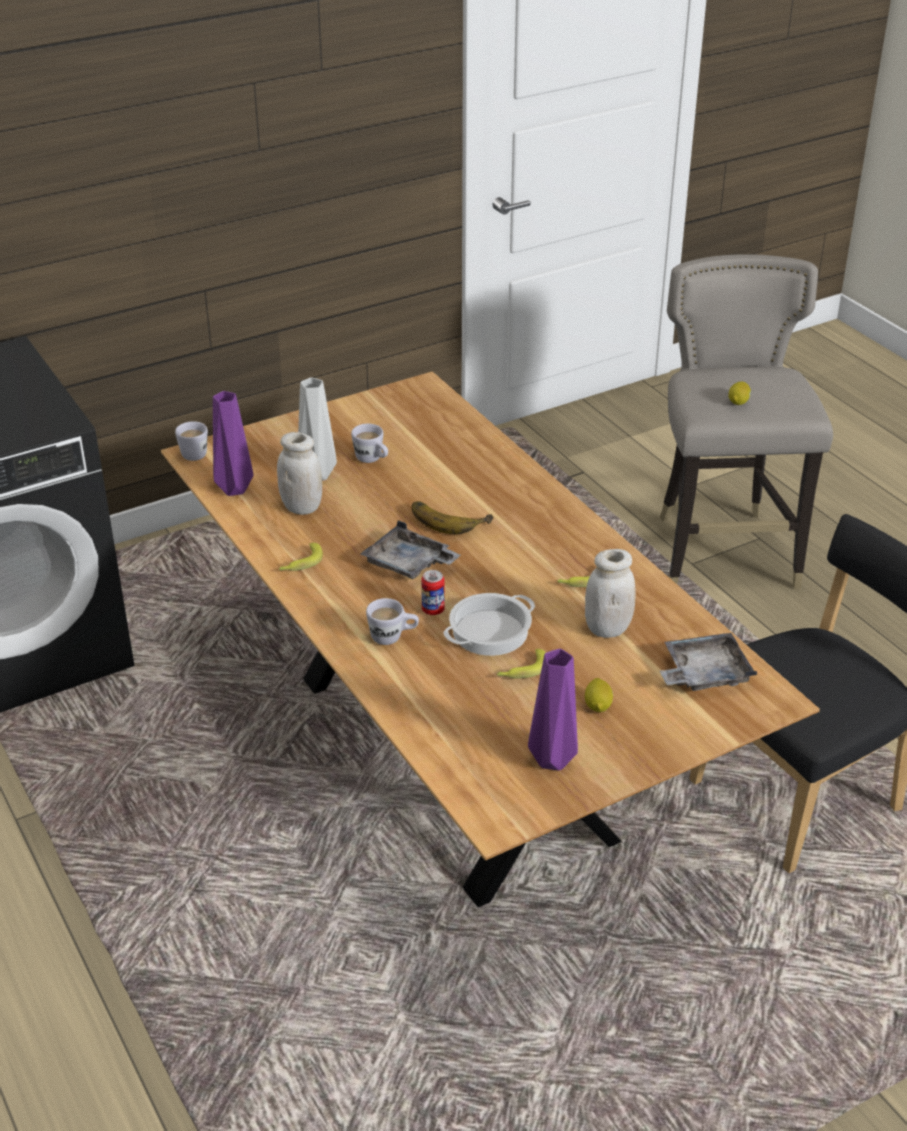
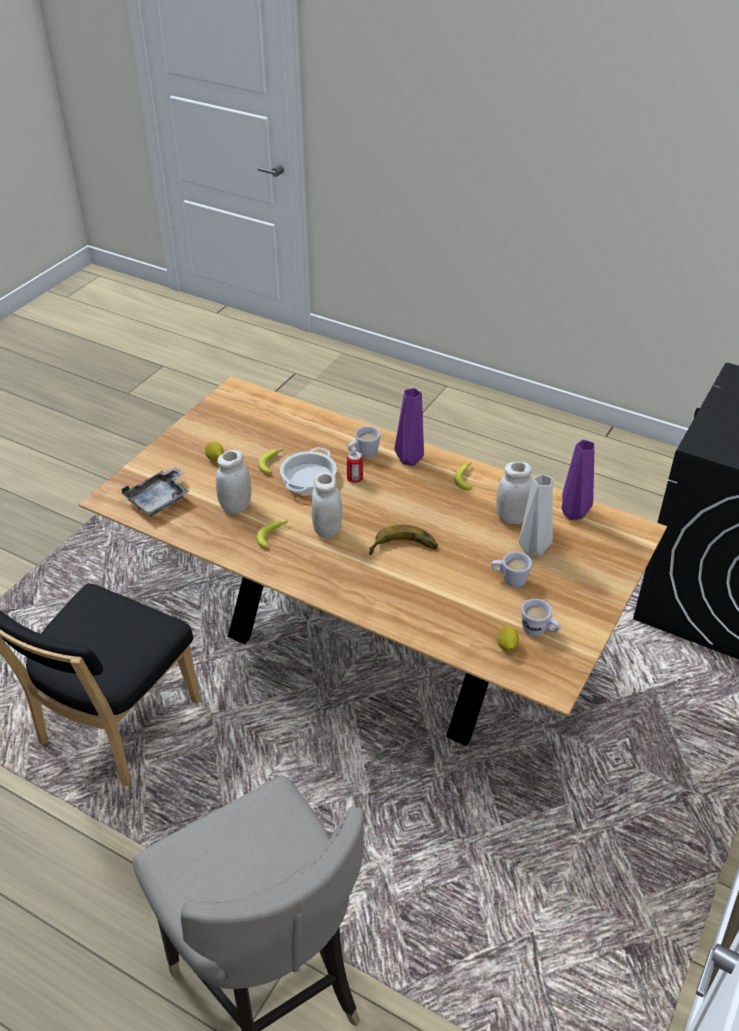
camera: 150 degrees right, 5 degrees up
(192, 452) = (642, 532): white mug -> white mug (539, 631)
(409, 564) = (398, 503): grey tray -> none
(515, 565) = (327, 530): none -> white jar
(551, 758) = (225, 424): purple vase -> purple vase (411, 460)
(738, 402) = (245, 834): lemon -> lemon (506, 646)

